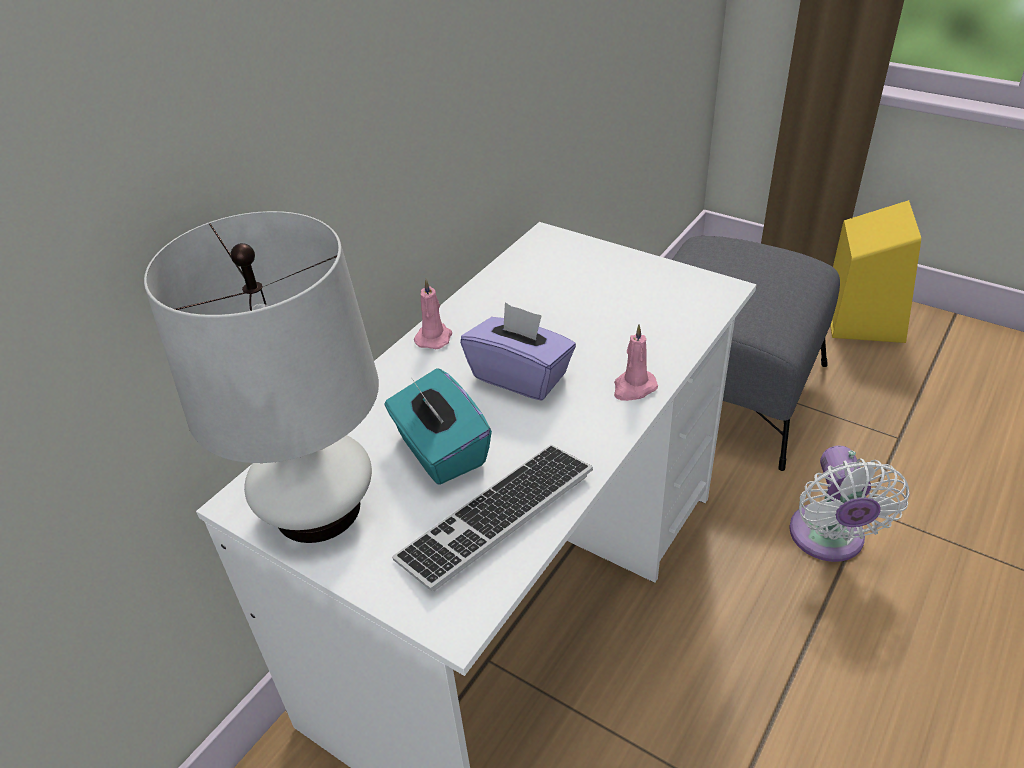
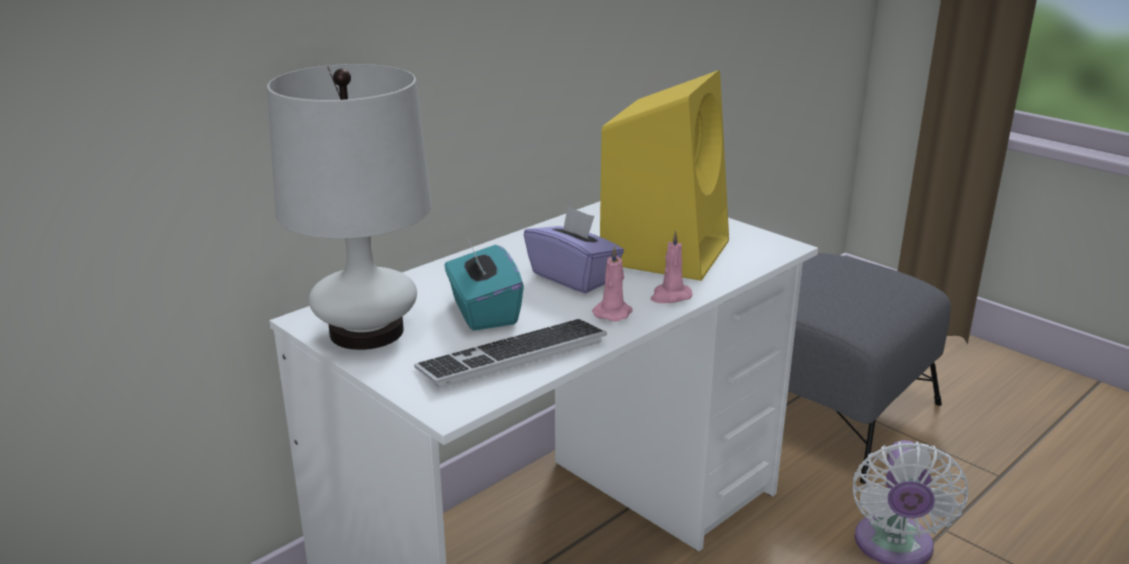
camera: 10 degrees right, 15 degrees down
(434, 337) = (510, 246): pink candle -> pink candle (613, 312)
(862, 318) = (994, 371): yellow speaker -> yellow speaker (665, 250)

